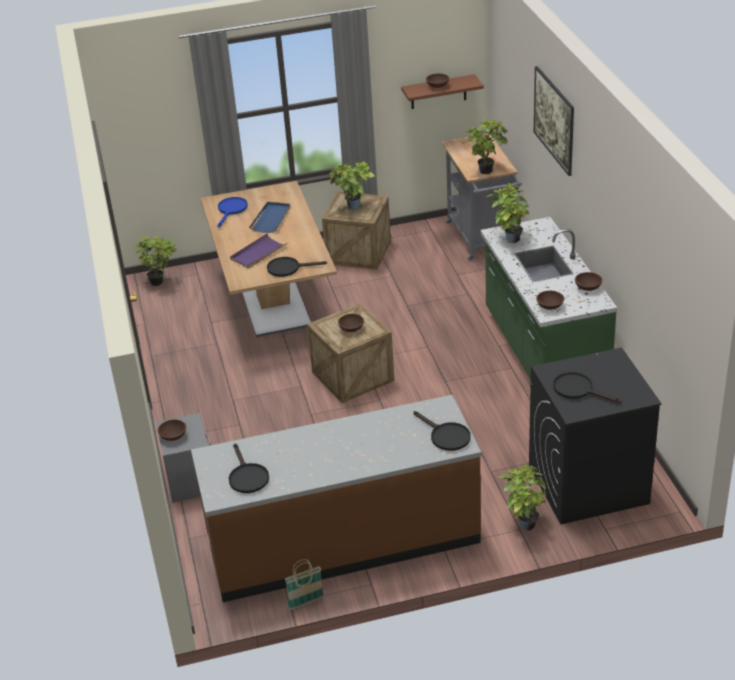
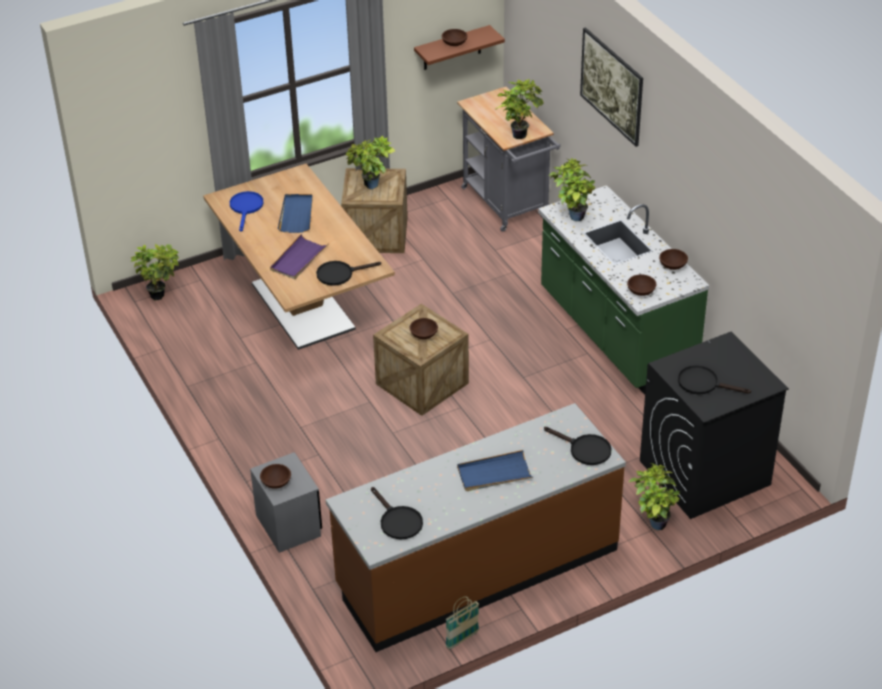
camera: 15 degrees left, 5 degrees up
(352, 447) = (494, 474): none -> blue tray

